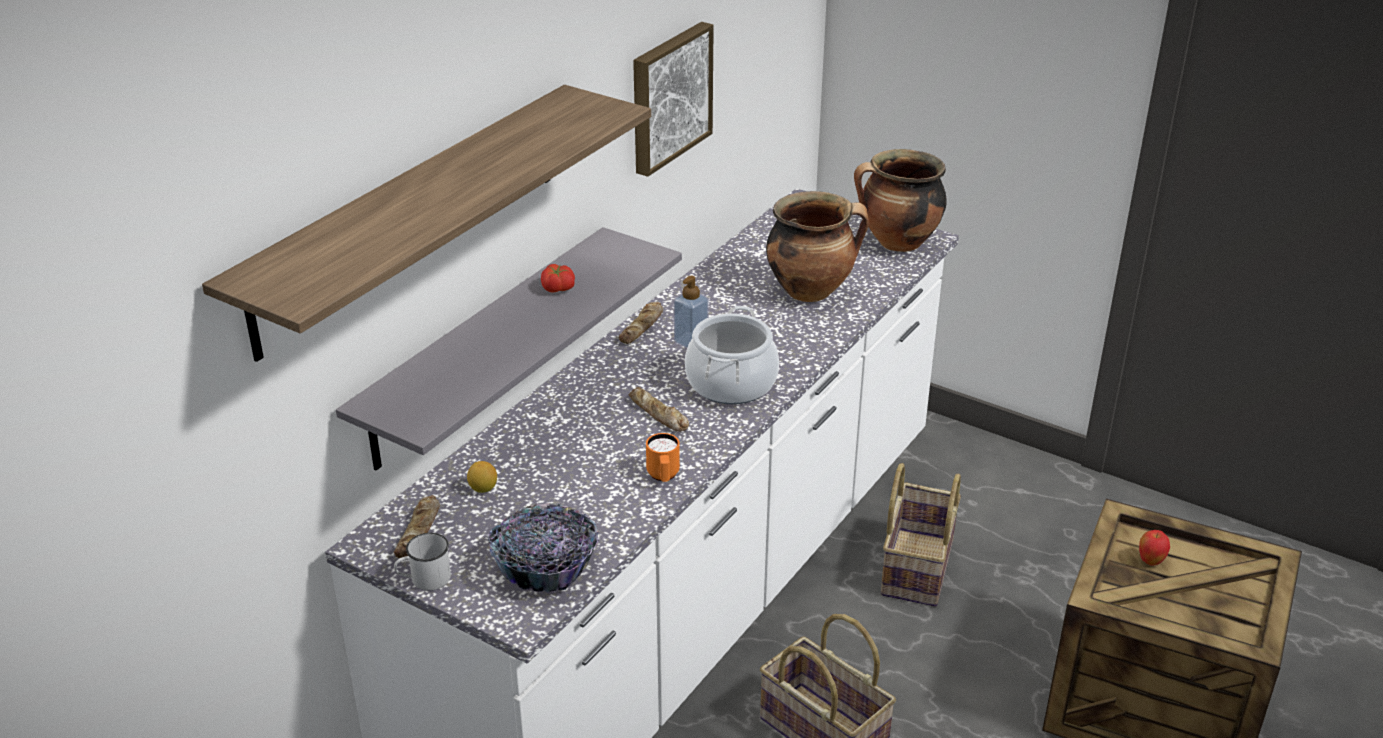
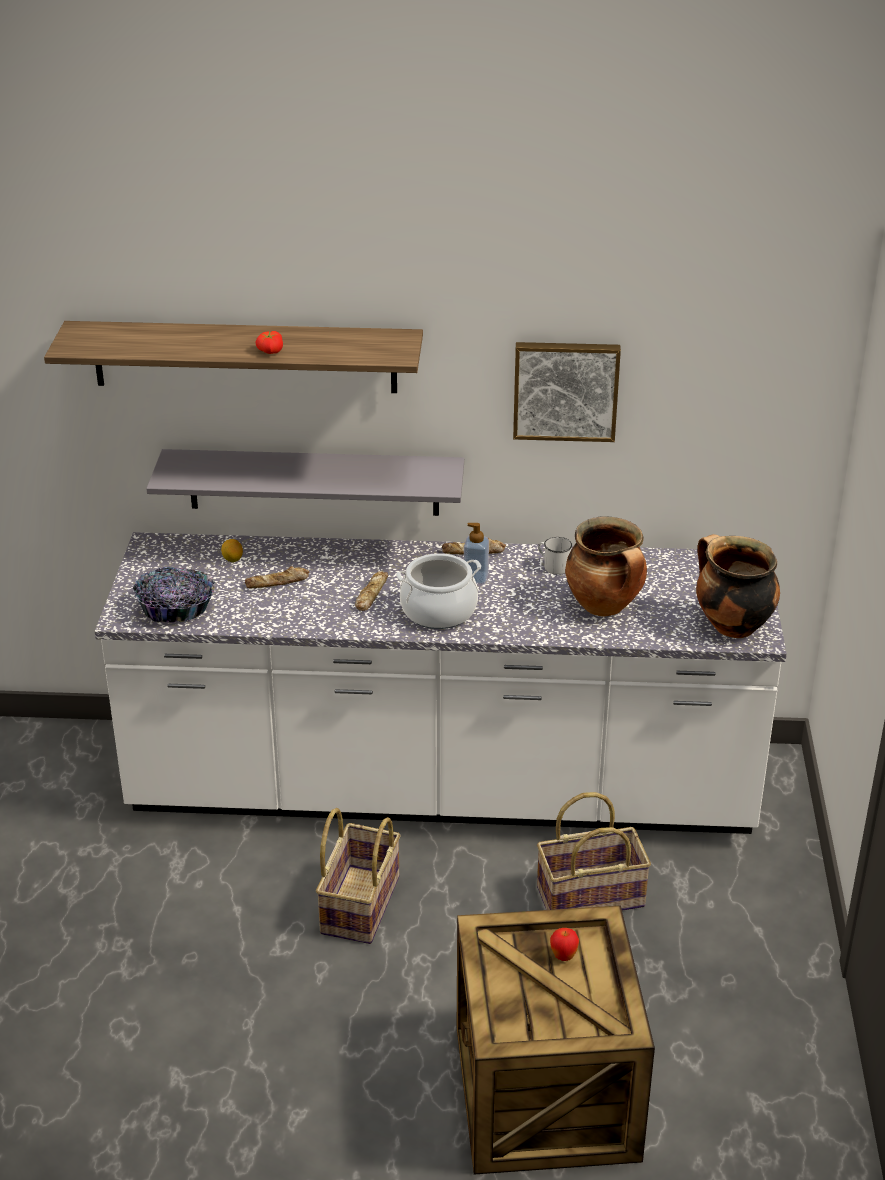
camera: 60 degrees right, 0 degrees up
(419, 532) = (173, 554): bread -> bread (278, 583)
(424, 579) = (132, 573): white mug -> white mug (553, 566)
(557, 289) = (361, 468): tomato -> tomato (269, 351)
(663, 477) = (302, 620): orange mug -> none

